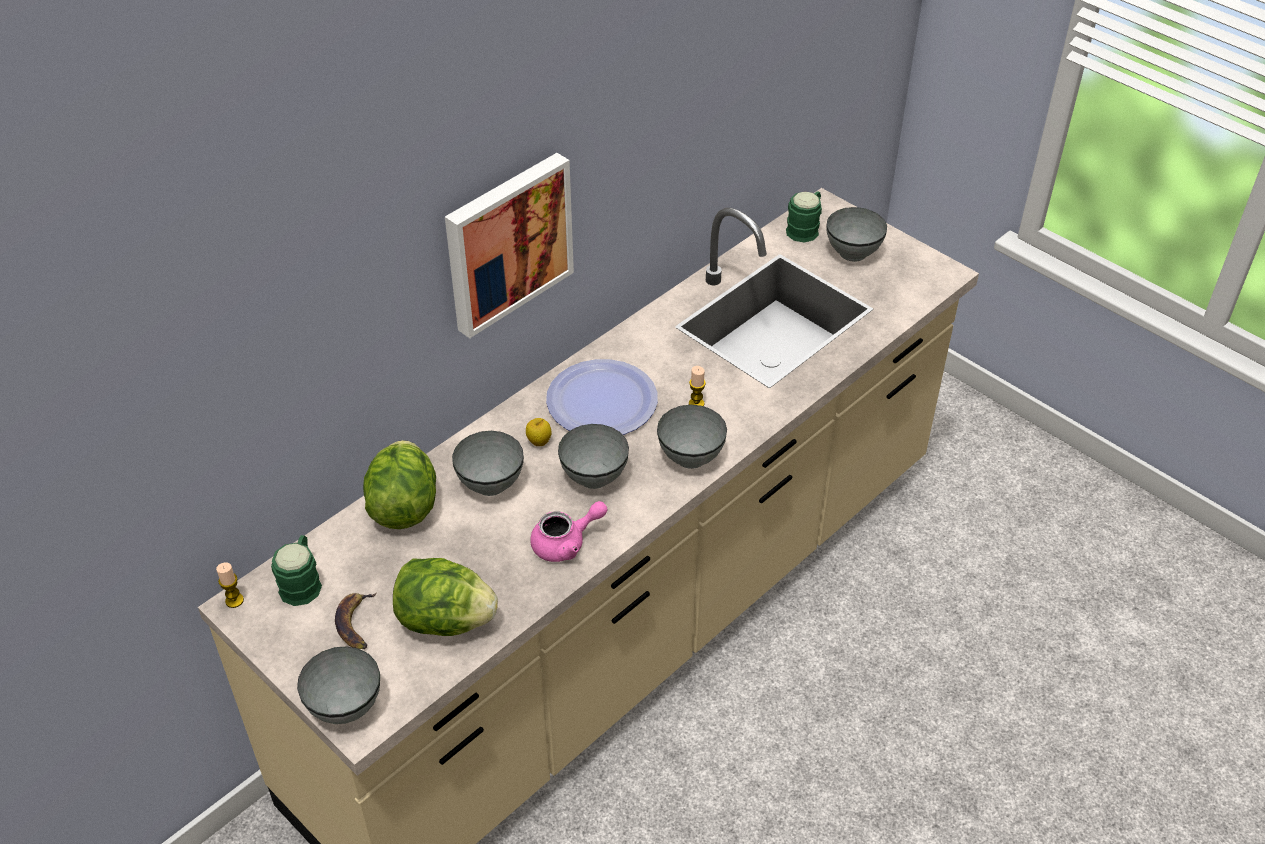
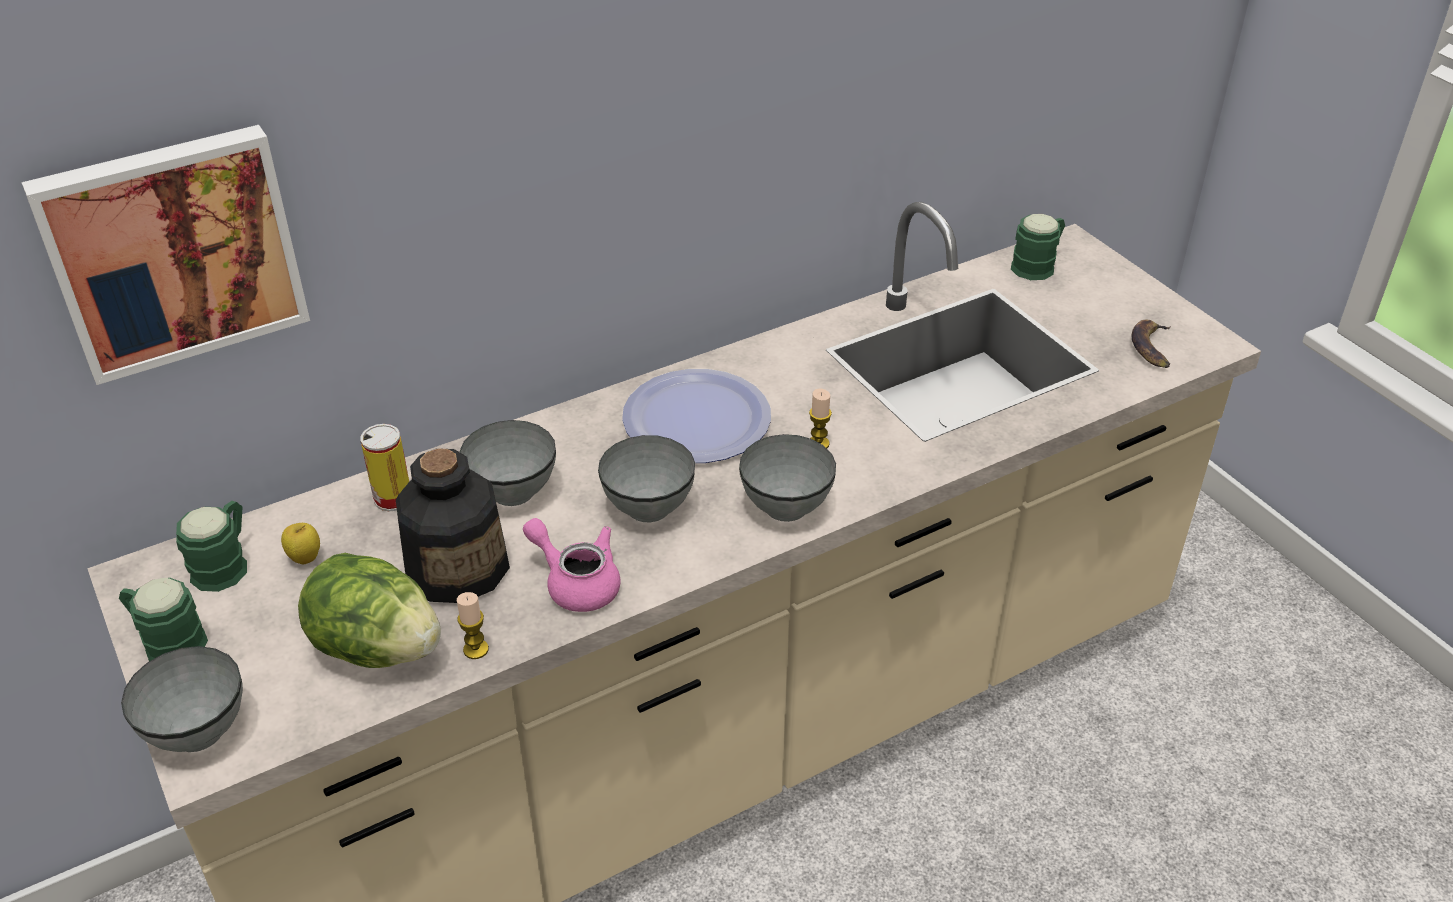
camera: 15 degrees right, 5 degrees down
(234, 600) = (133, 569): candle -> candle (476, 649)
(289, 648) = (167, 641): none -> green mug
(356, 623) = (264, 628): banana -> banana (1152, 348)
(404, 506) = (393, 498): lettuce -> can
(476, 549) = (457, 567): none -> bottle
(506, 242) = (586, 175): picture -> picture (173, 250)
(539, 442) = (596, 453): apple -> apple (305, 558)
(566, 543) = (577, 582): pink teapot -> pink teapot turned 135 degrees counterclockwise
(853, 253) = (1092, 302): grey bowl -> none

